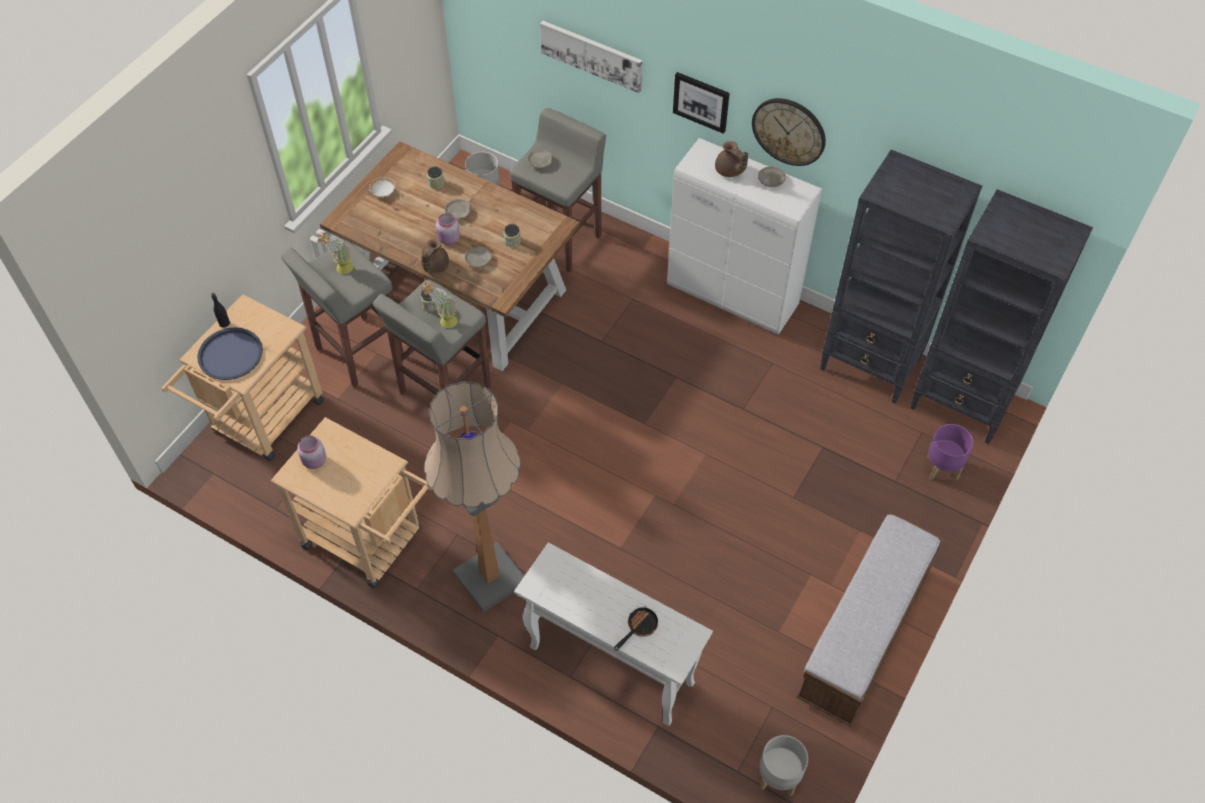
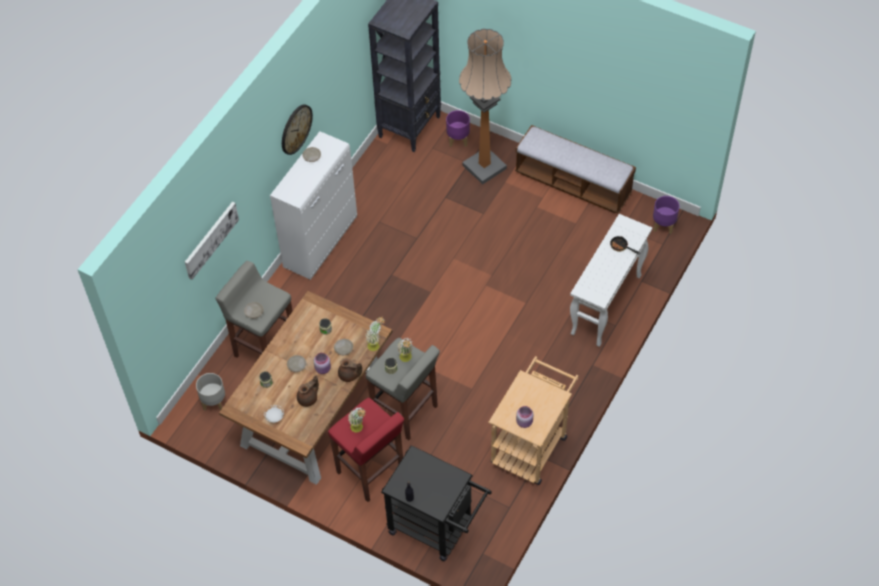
camera: 90 degrees left, 0 degrees up
(230, 355) = (439, 488): blue tray -> none
(262, 422) = (437, 528): beige cart -> black cart
(358, 352) = (371, 472): grey stool -> red stool
(481, 295) = (376, 344): none -> potted plant
(490, 578) = (553, 372): floor lamp -> floor lamp (484, 167)
(701, 101) = (260, 177): picture -> none
(729, 171) = (302, 178): brown teapot -> brown teapot (308, 398)
(778, 777) = (663, 225): grey planter -> purple planter
(871, 365) = (380, 169): black bookcase -> none

